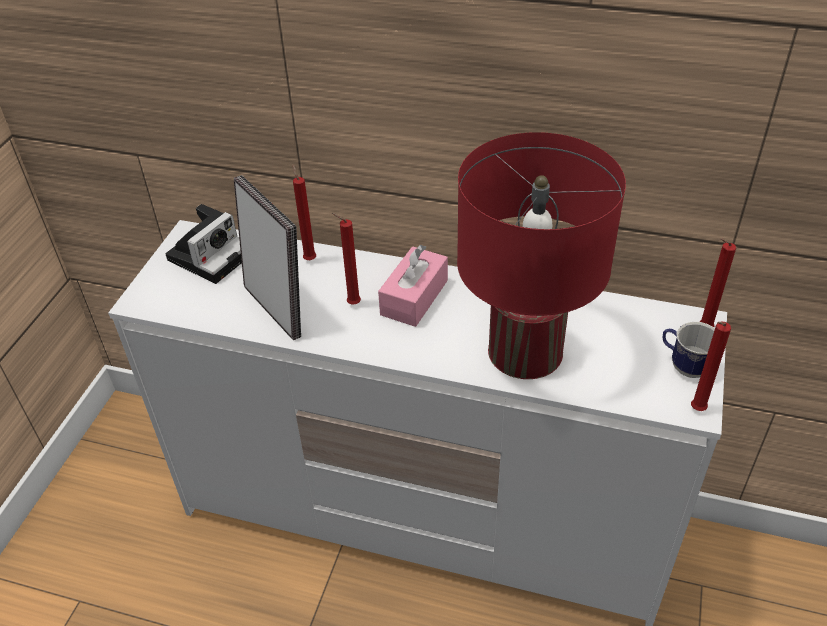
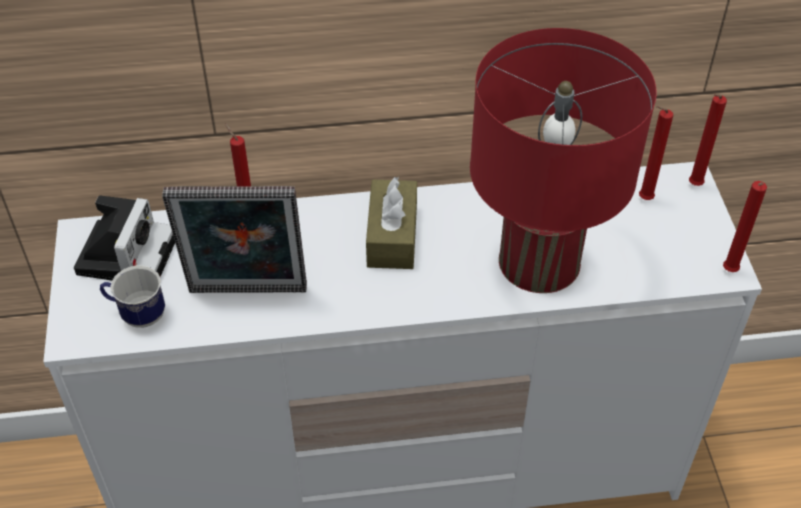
camera: 25 degrees left, 5 degrees up
(277, 308) = (247, 294): picture frame -> picture frame turned 150 degrees clockwise
(351, 304) = (328, 263): red candle -> red candle (643, 199)
(414, 297) = (392, 236): pink tissue box -> brown tissue box
(684, 365) = (695, 229): mug -> mug (137, 314)

